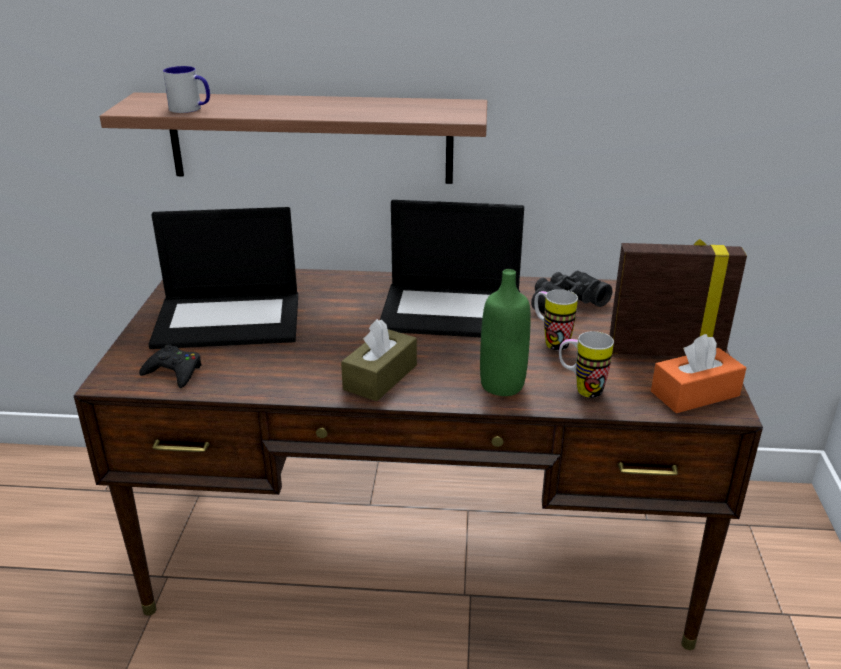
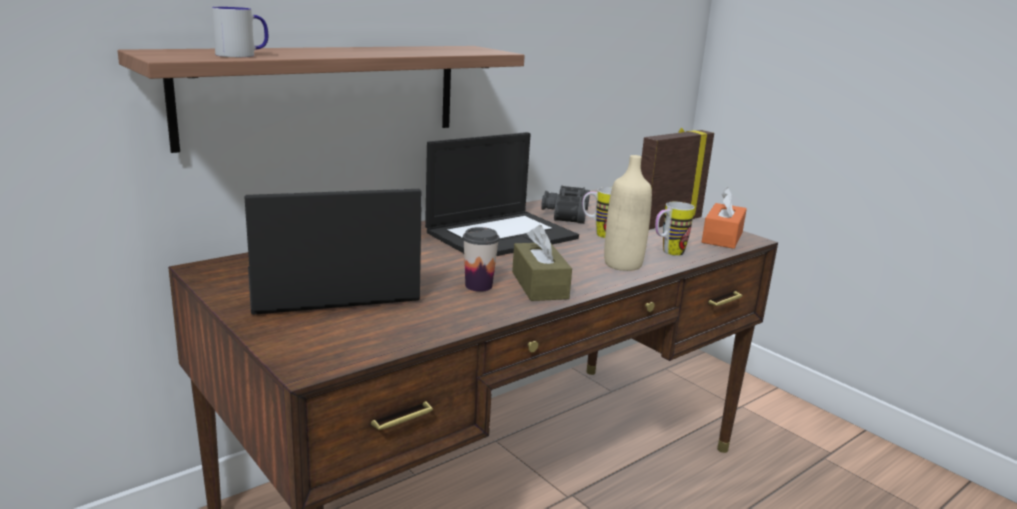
camera: 45 degrees left, 10 degrees down
(174, 372) = (361, 338): black game controller -> none
(230, 319) = (330, 288): laptop -> laptop turned 150 degrees counterclockwise
(331, 358) = (478, 286): none -> cup
(502, 385) = (622, 264): green bottle -> beige bottle

